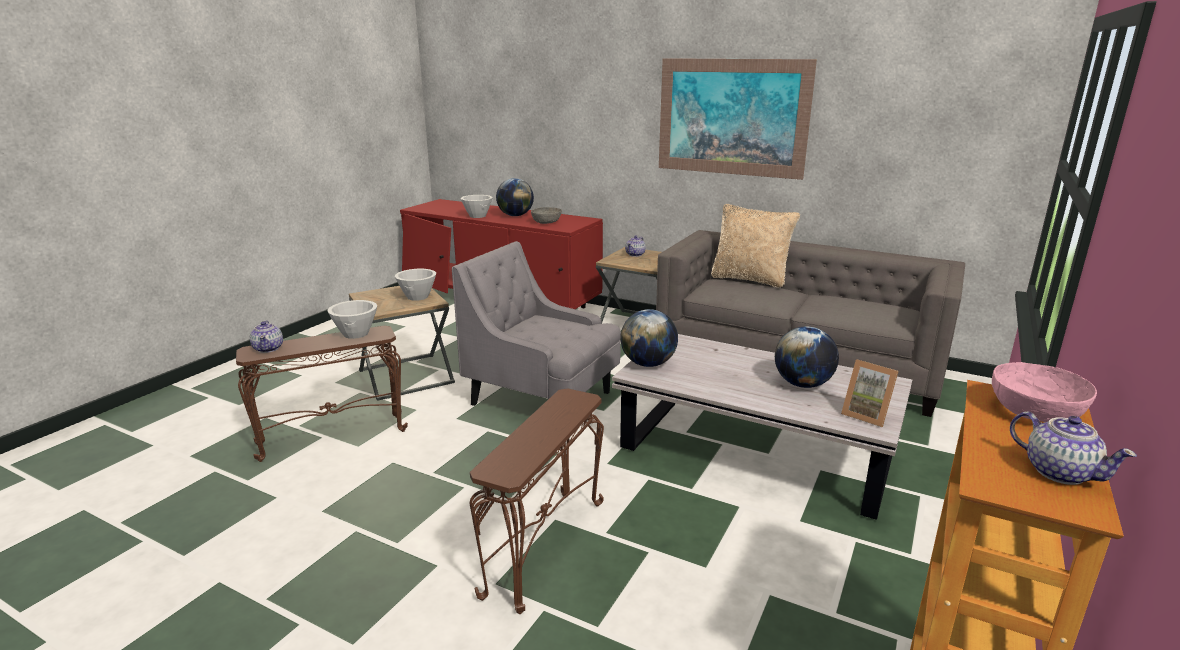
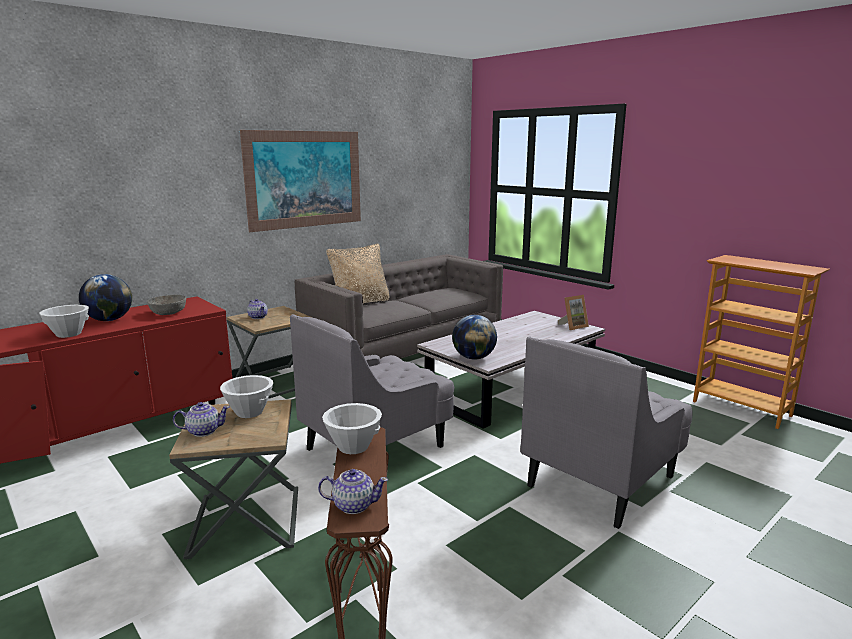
camera: 70 degrees left, 5 degrees down
(544, 547) = (602, 480): brown side table -> grey armchair
(803, 384) = (529, 329): globe -> none
(1034, 411) = (737, 259): pink bowl -> none
(1059, 472) = (789, 265): teapot -> teapot (203, 431)

